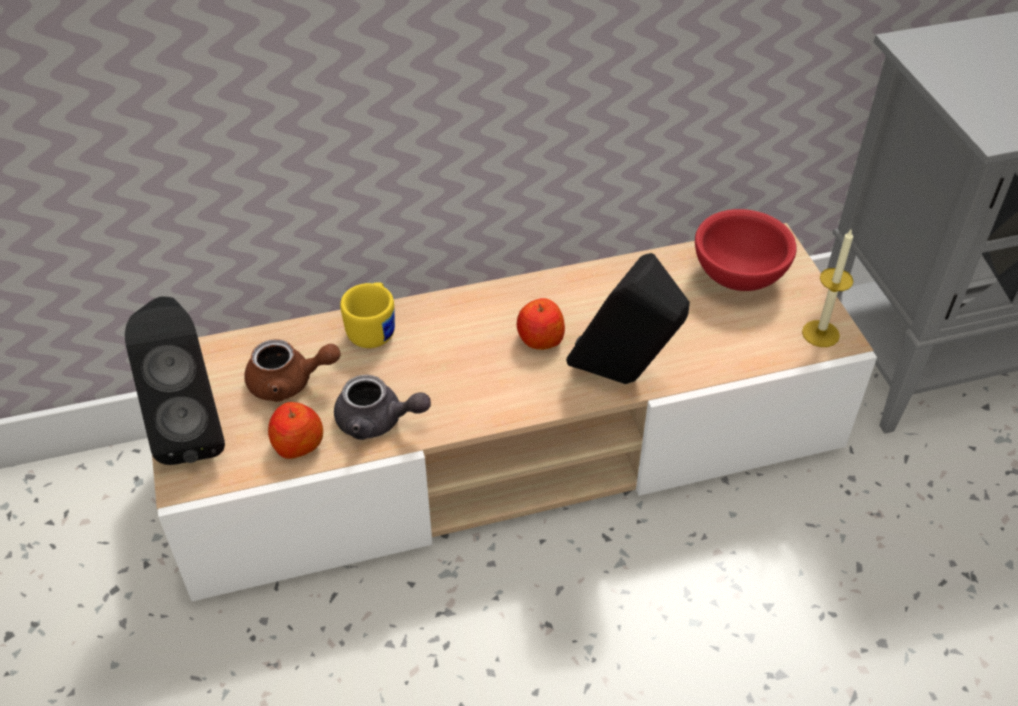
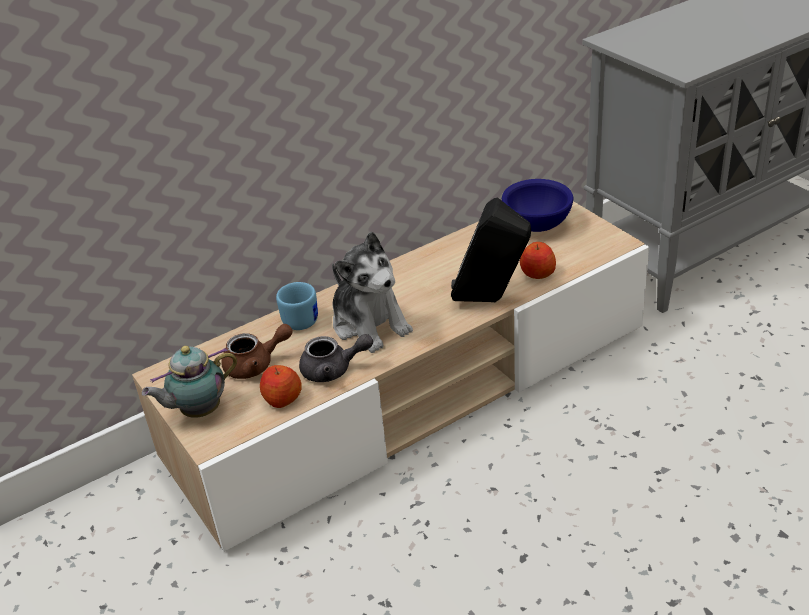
camera: 15 degrees left, 10 degrees down
(192, 429) = (198, 411): black speaker -> teapot
(374, 329) = (301, 318): yellow mug -> blue mug
(453, 366) = (370, 324): none -> plush toy
(540, 339) = (422, 293): apple -> apple (537, 273)
(738, 275) = (536, 225): red bowl -> blue bowl
(820, 333) = (607, 243): candle -> none

